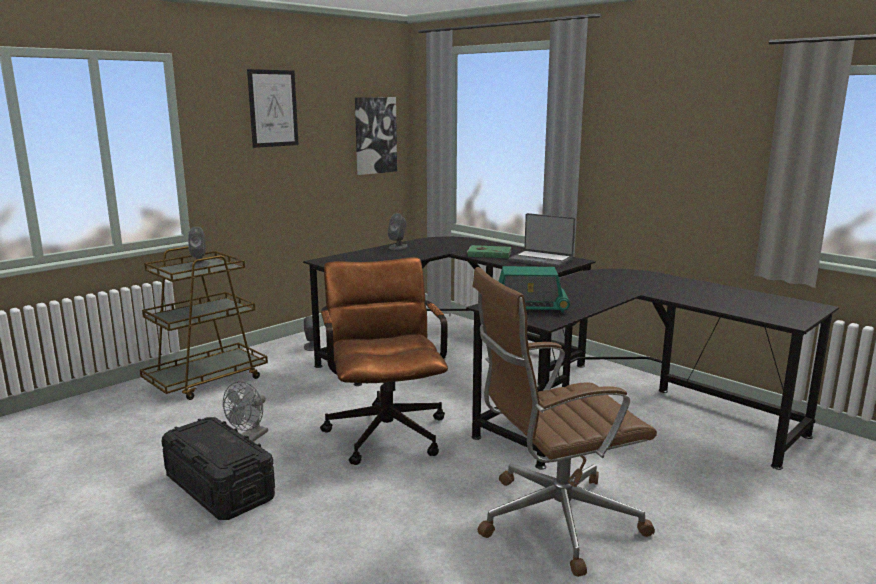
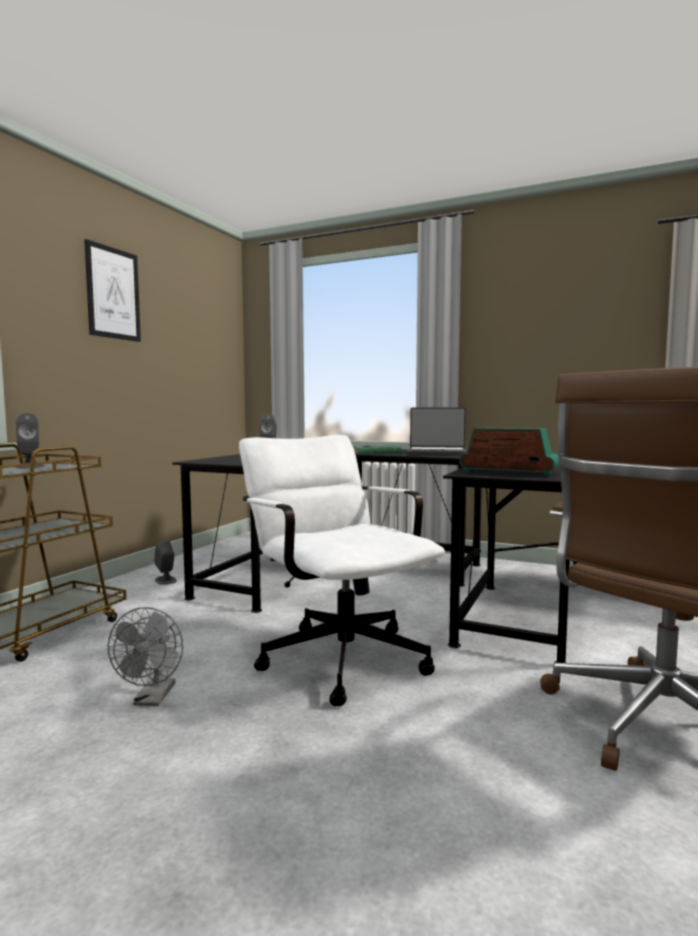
camera: 20 degrees left, 10 degrees down
(219, 487) = (146, 787): black storage box -> none
(375, 135) = (214, 347): picture -> none
(385, 429) = (337, 654): brown office chair -> white office chair
(528, 307) = (509, 472): radio -> radio turned 135 degrees counterclockwise

